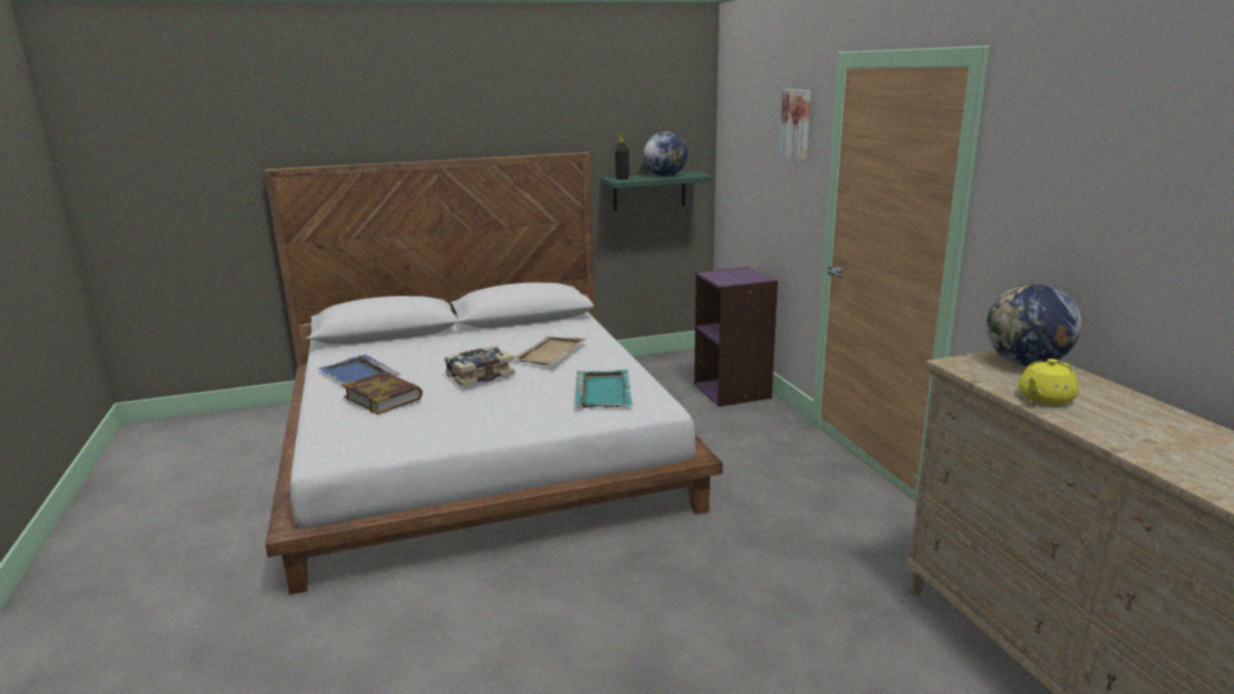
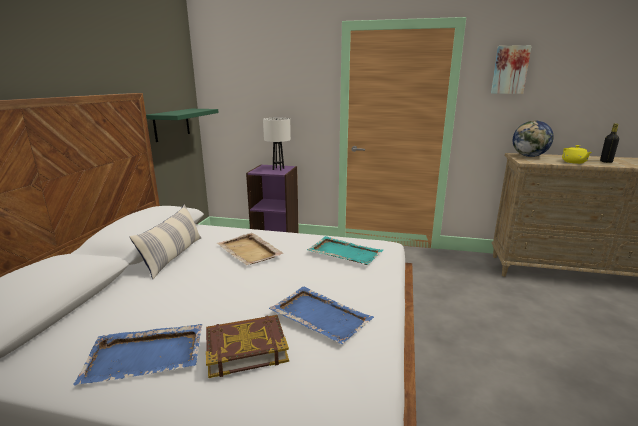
camera: 60 degrees left, 0 degrees up
(456, 411) = (320, 316): none -> blue tray
(479, 375) = (253, 287): book -> none
(508, 333) = (173, 256): none -> pillow
(622, 178) = (169, 113): black bottle -> black bottle (606, 162)
(665, 176) = (190, 111): globe -> none
(742, 278) = (278, 169): none -> white table lamp
(797, 124) = (302, 67): picture -> picture (510, 70)

